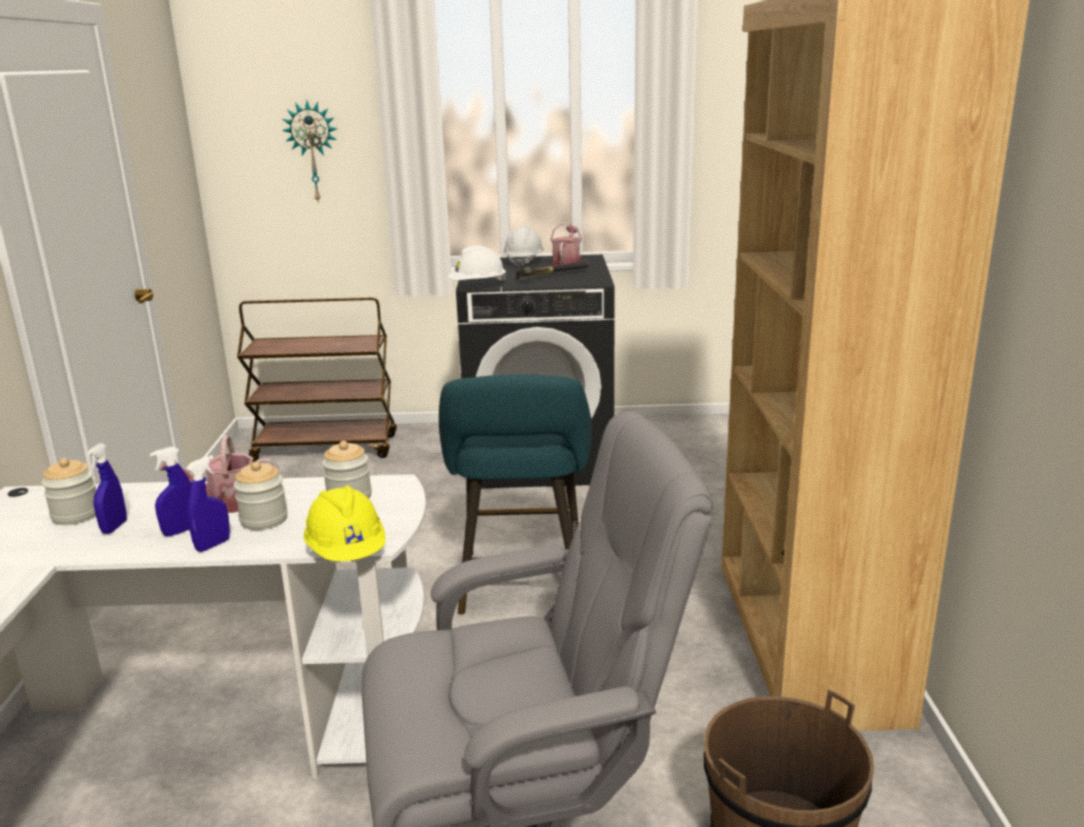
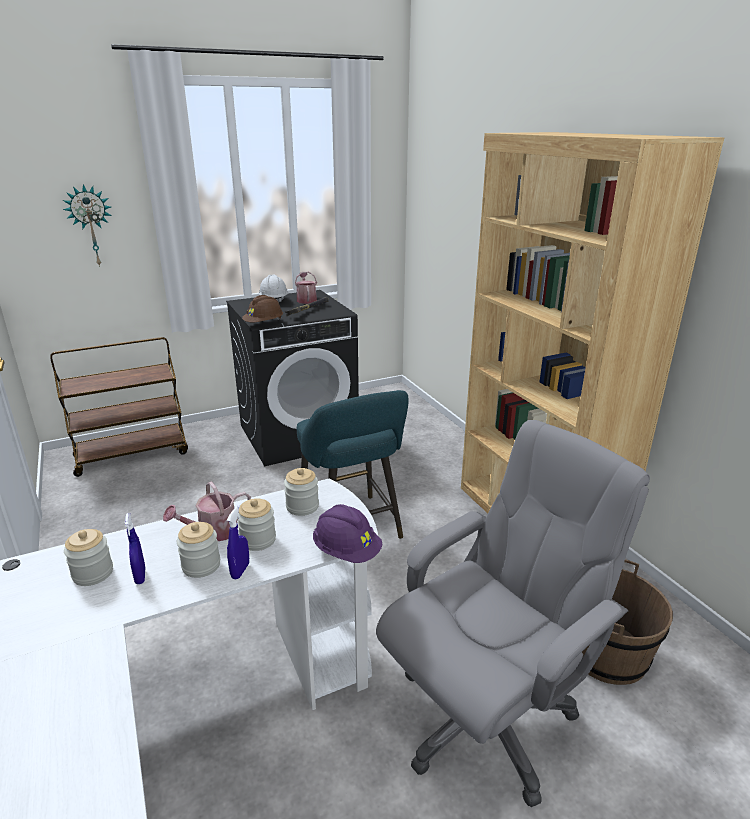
camera: 25 degrees left, 5 degrees up
(181, 531) = (201, 565): blue spray bottle -> jar
(347, 552) = (346, 551): yellow hard hat -> purple hard hat
(477, 286) = (264, 324): white hard hat -> brown hard hat

